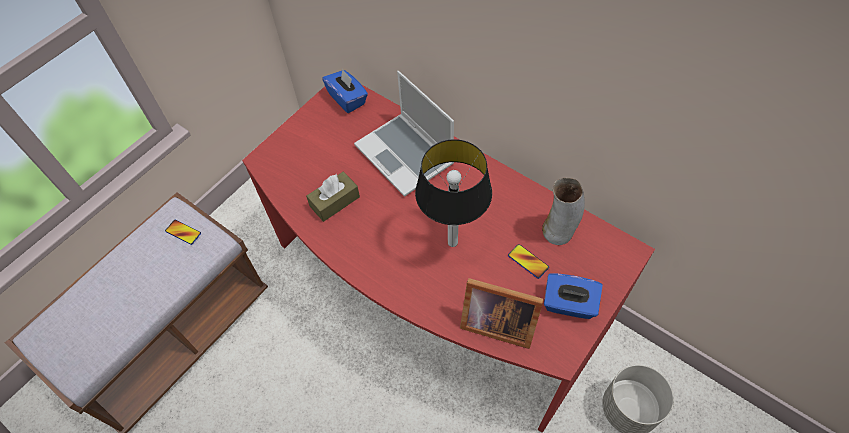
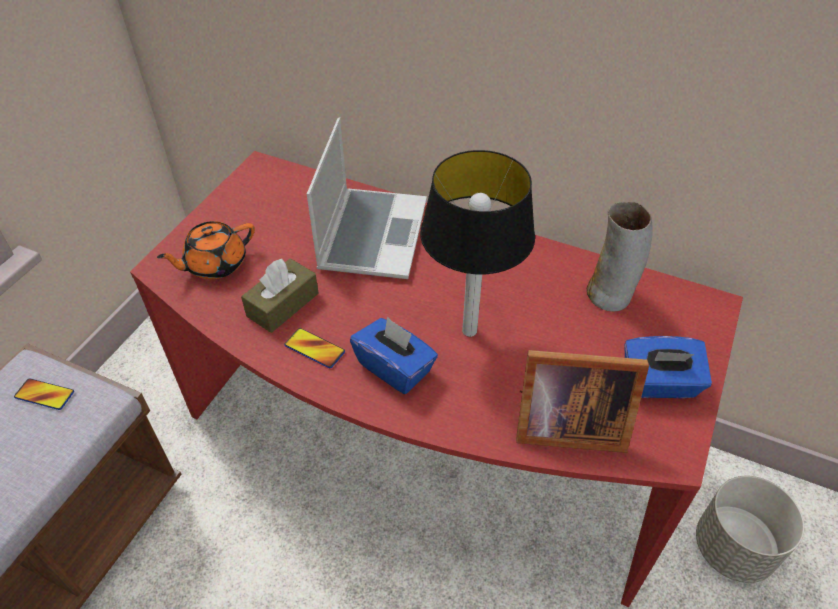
camera: 15 degrees left, 10 degrees down
(297, 163) = (215, 264): none -> orange teapot
(347, 99) = (272, 179): blue tissue box -> blue tissue box (395, 368)
(406, 155) = (372, 234): laptop -> laptop turned 120 degrees counterclockwise
(528, 261) = (583, 338): phone -> phone (314, 349)

